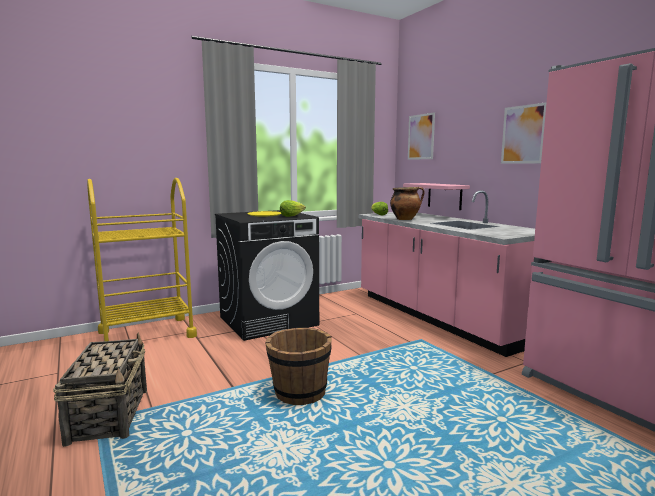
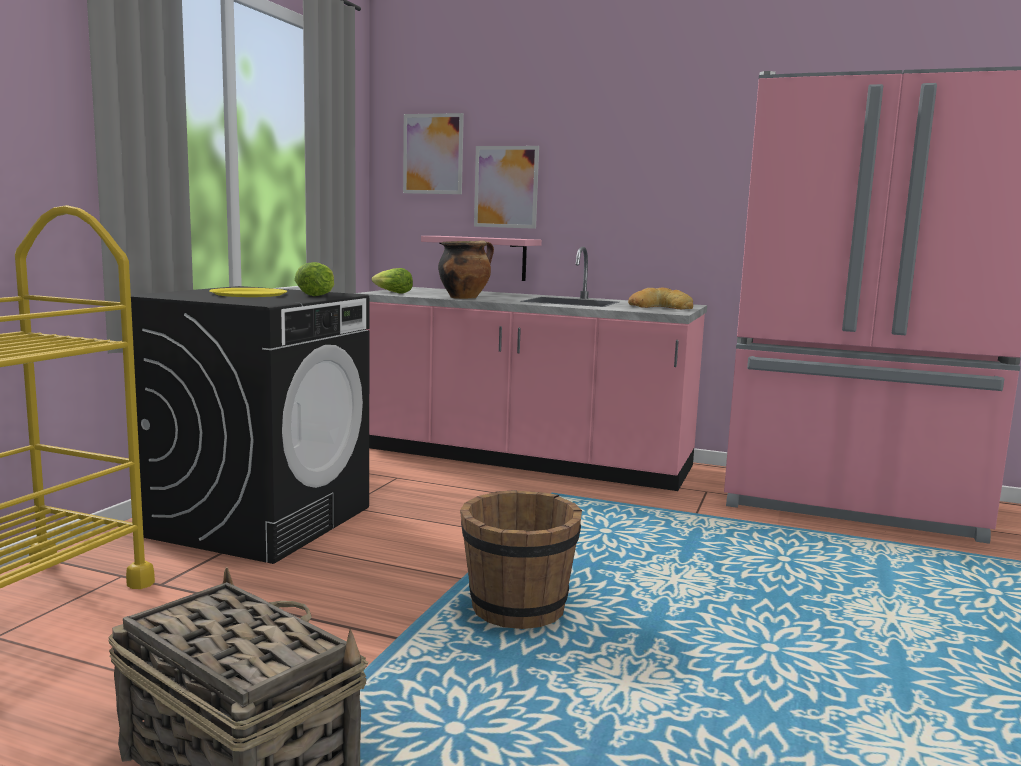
camera: 40 degrees left, 0 degrees up
(510, 232) = (660, 307): none -> bread
(523, 134) = (637, 163): picture -> picture (506, 187)

